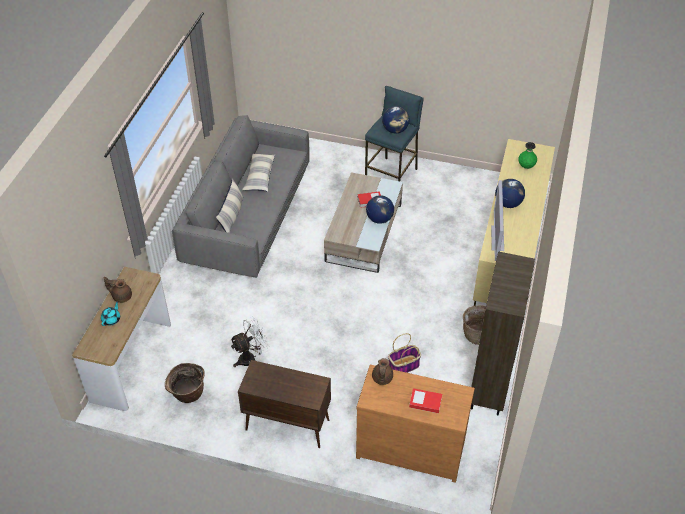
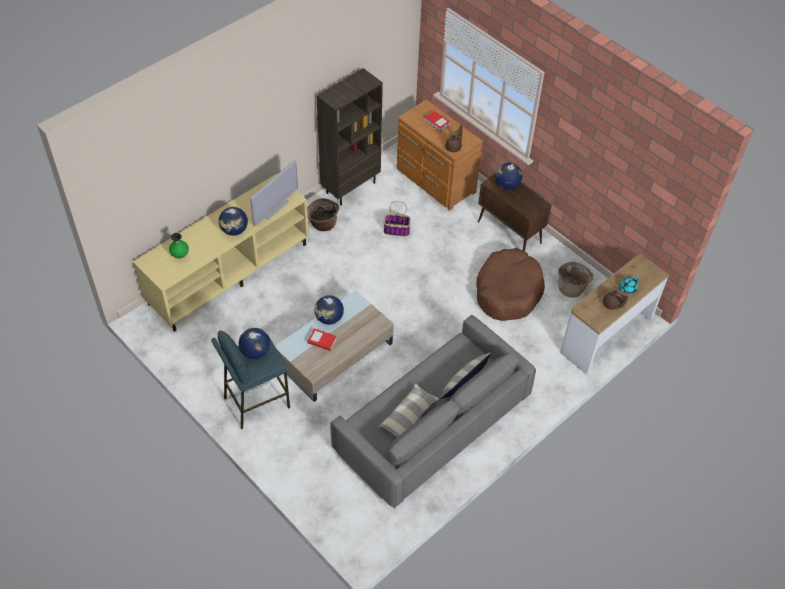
camera: 150 degrees left, 5 degrees up
(251, 358) = (508, 291): white fan -> brown dog bed
(300, 390) = (507, 185): none -> globe

